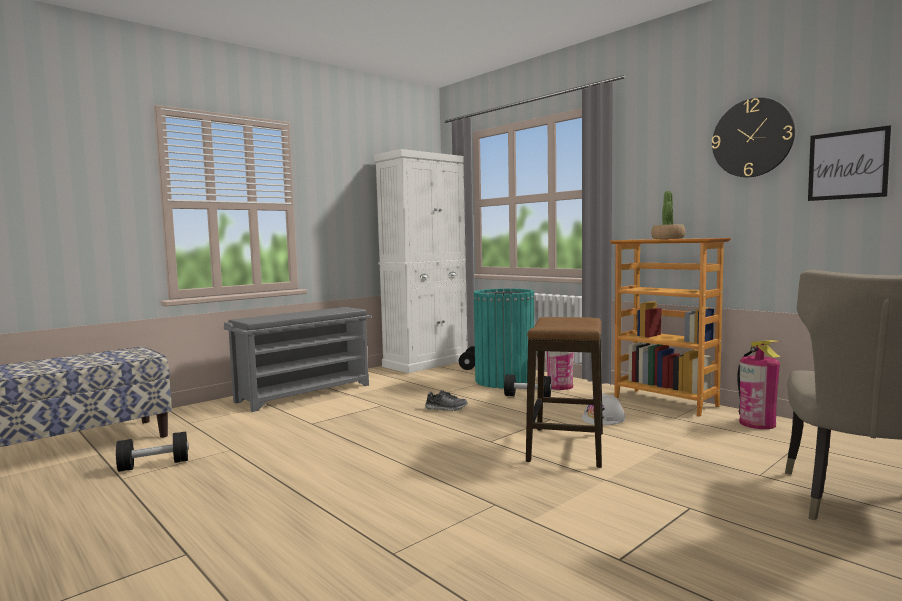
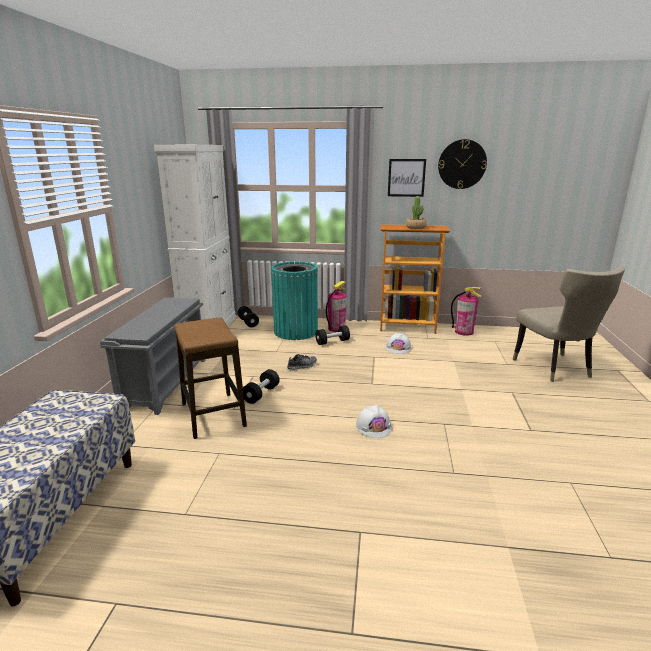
camera: 40 degrees left, 15 degrees up
(154, 465) = (185, 491): black dumbbell -> black dumbbell (261, 394)
(403, 477) = (374, 426): none -> white hard hat
(566, 447) = (413, 374): stool -> stool (213, 415)
(847, 165) = (511, 187): picture -> picture (406, 177)

